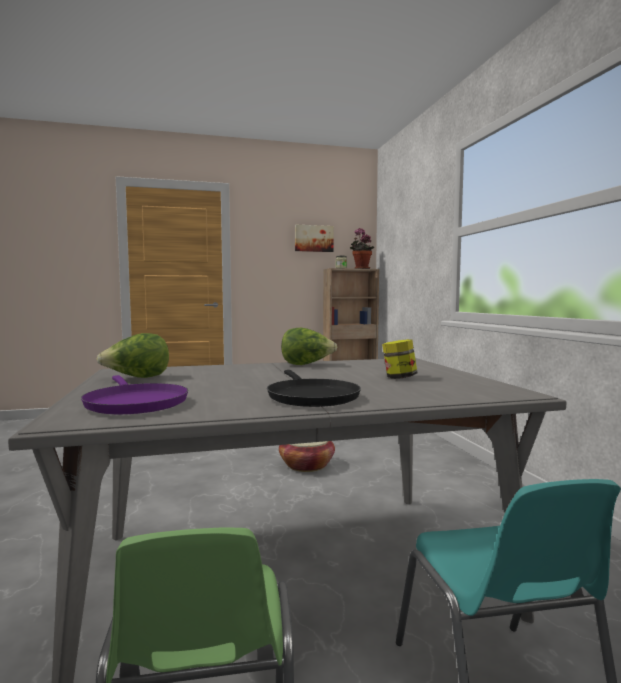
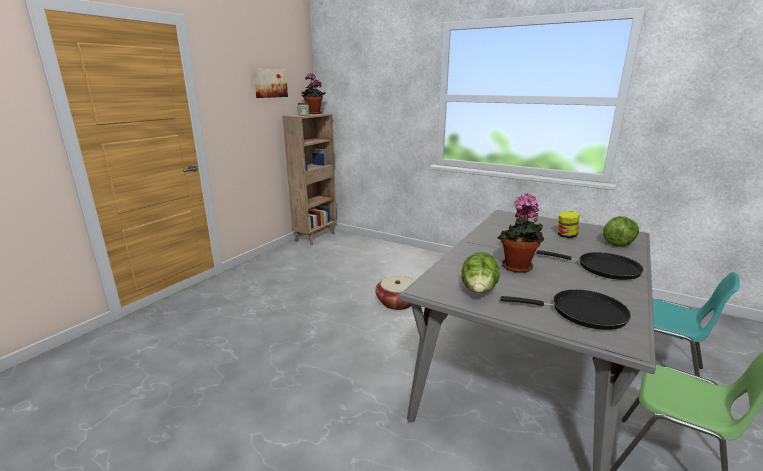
camera: 45 degrees left, 15 degrees up
(134, 403) = (582, 312): purple frying pan -> black frying pan
(230, 378) = (517, 268): none -> potted plant
(306, 365) = (488, 237): lettuce -> lettuce (618, 243)

